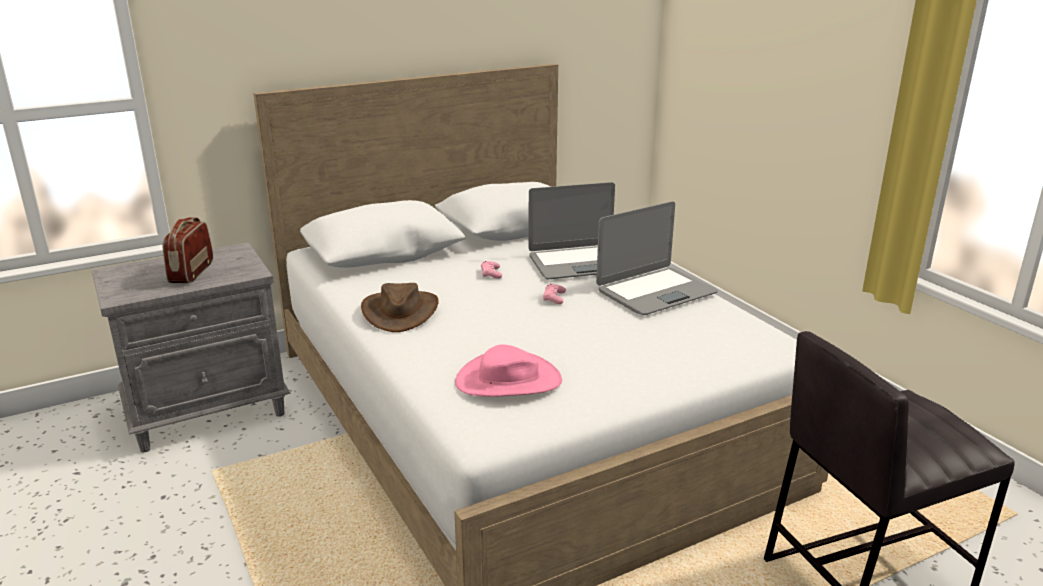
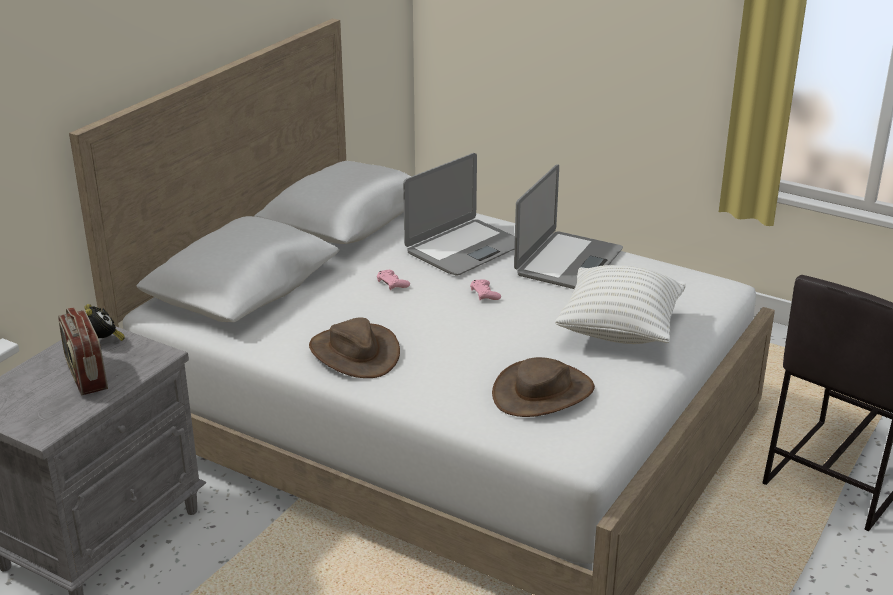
camera: 30 degrees left, 5 degrees up
(232, 255) = (104, 341): none -> alarm clock
(508, 381) = (543, 393): pink hat -> brown hat
(637, 354) = (619, 331): none -> white pillow

